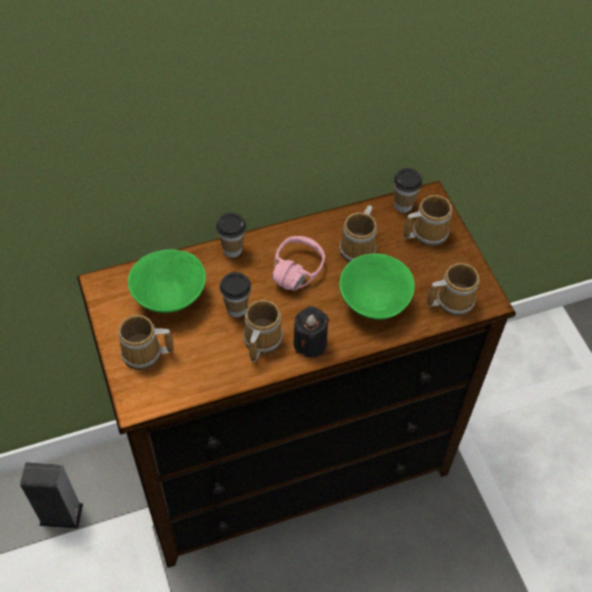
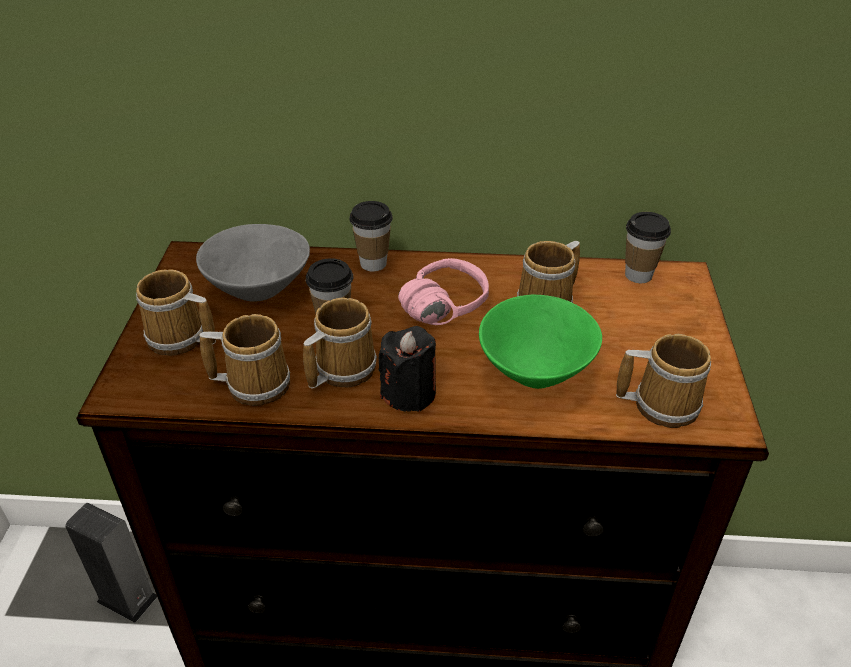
camera: 25 degrees right, 15 degrees down
(170, 297) = (260, 289): green bowl -> grey bowl
(426, 232) = (659, 312): mug -> mug (255, 383)

